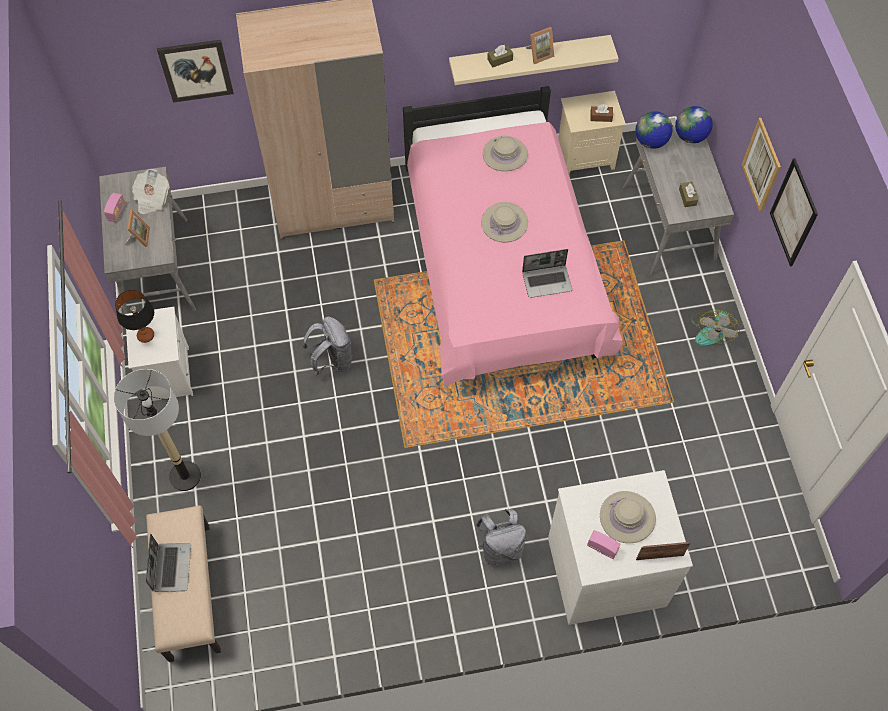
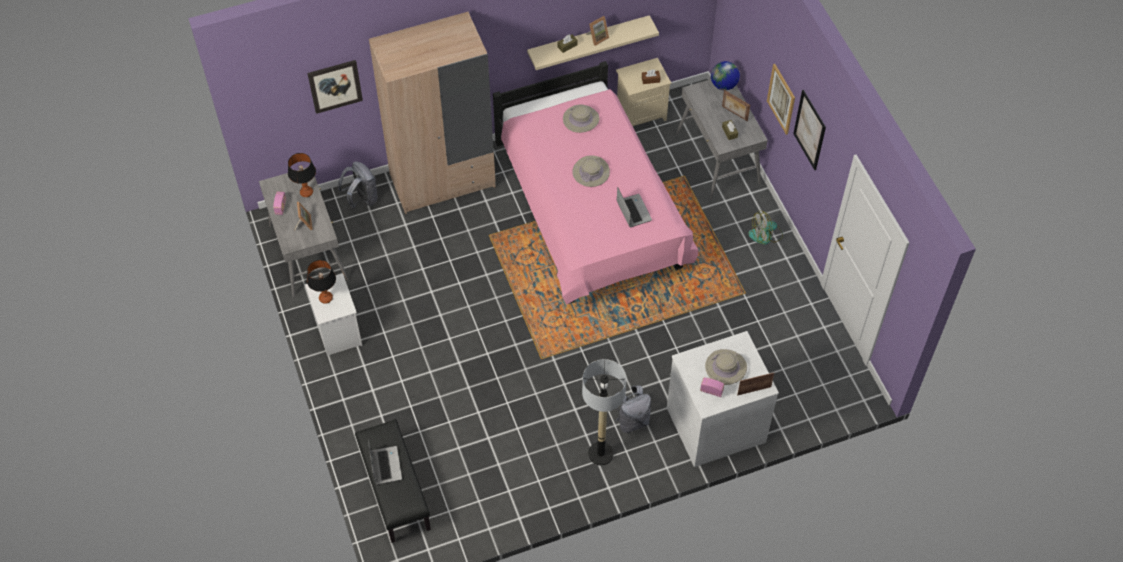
camera: 10 degrees left, 5 degrees down
(152, 198) = (306, 192): newspaper -> table lamp
(185, 476) = (370, 407): floor lamp -> floor lamp (600, 453)
(188, 591) = (394, 490): beige bench -> black bench
(332, 360) = (469, 302): grey backpack -> grey backpack (362, 199)
(547, 281) = (633, 211): laptop -> laptop turned 90 degrees counterclockwise
(650, 141) = (693, 93): globe -> none
(697, 174) = (734, 114): none -> picture frame
(711, 331) = (765, 235): fan -> fan turned 60 degrees clockwise

